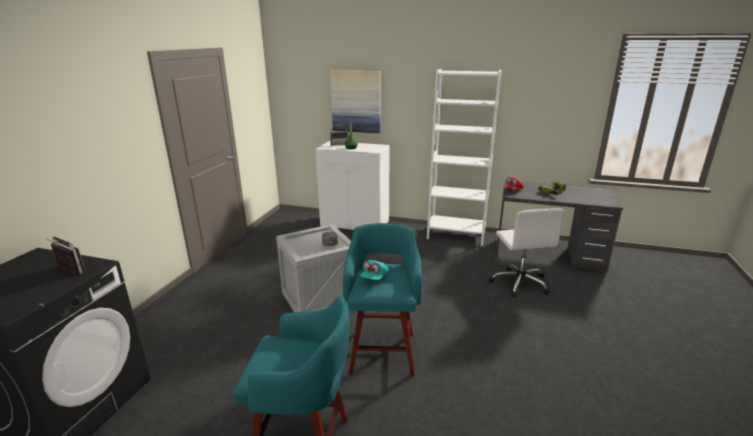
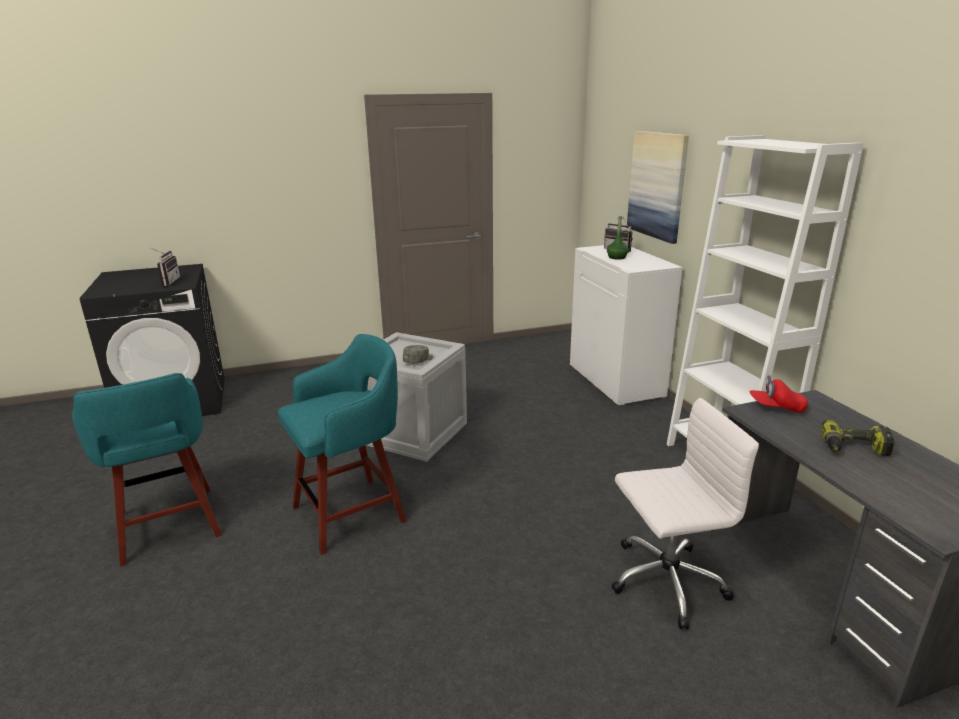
camera: 55 degrees right, 0 degrees up
(374, 277) = (329, 401): turquoise cap -> none
(519, 283) = (664, 581): white office chair -> white office chair turned 150 degrees counterclockwise

